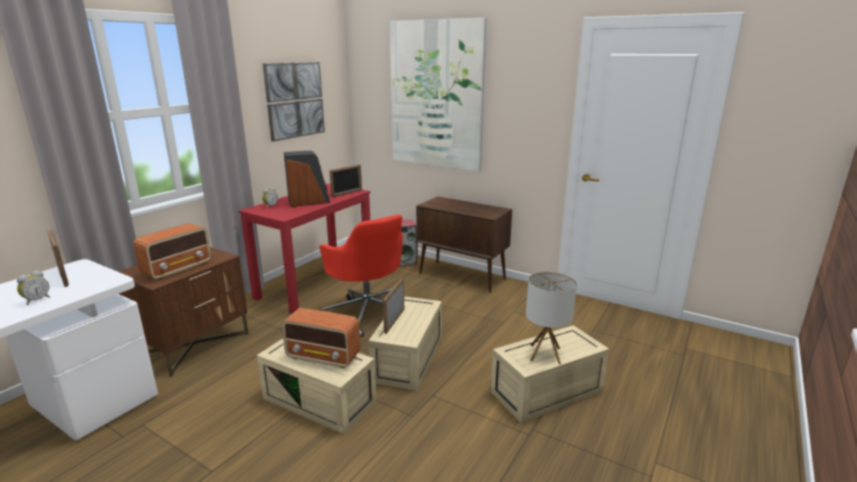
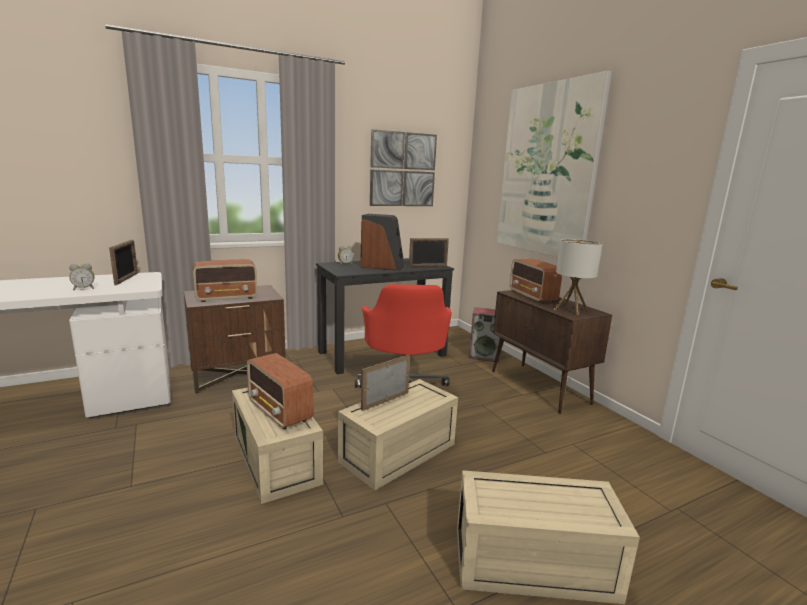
camera: 30 degrees right, 5 degrees down
(316, 283) = (383, 354): red desk -> black desk
(446, 204) = (532, 296): none -> radio
(545, 354) = (526, 504): table lamp -> table lamp (571, 310)

